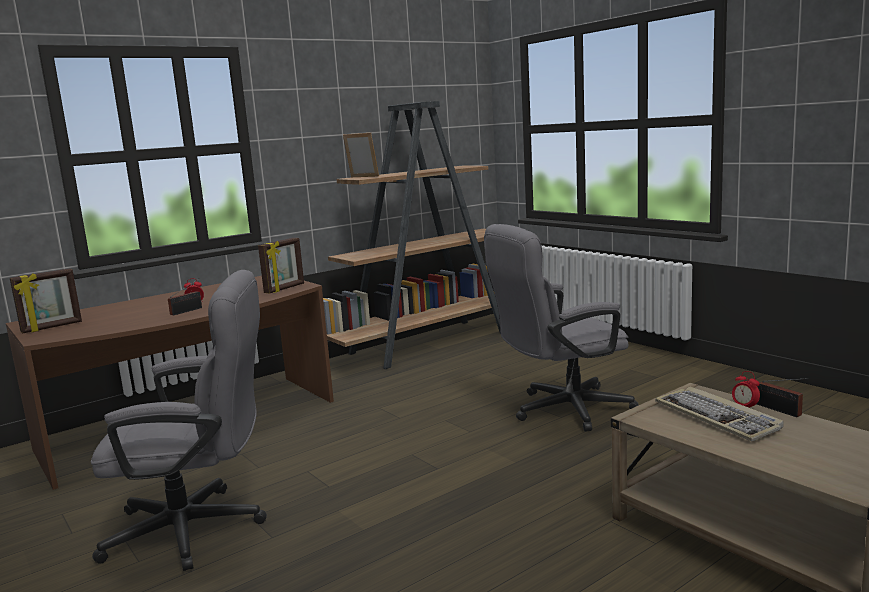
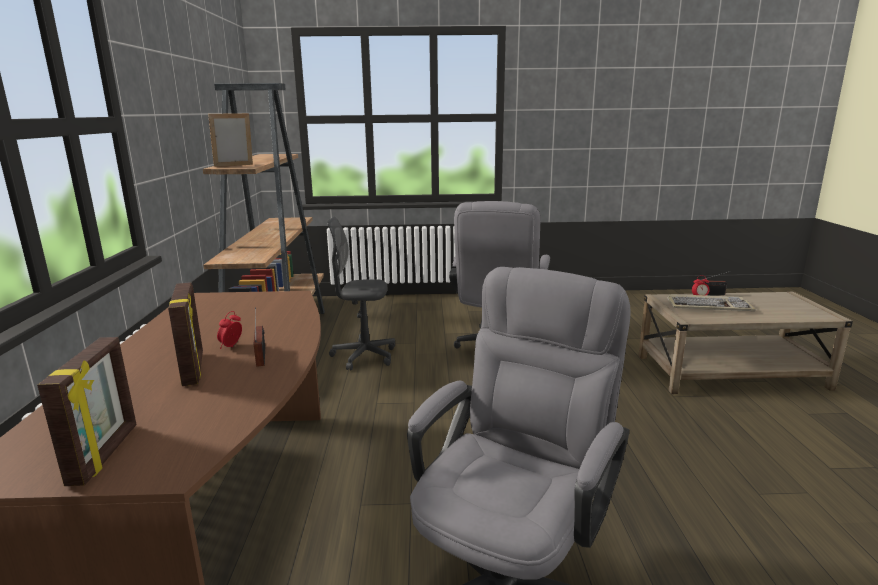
camera: 55 degrees left, 5 degrees up
(285, 288) = (283, 303): picture frame -> picture frame (194, 369)
(450, 375) = (364, 356): none -> grey office chair

